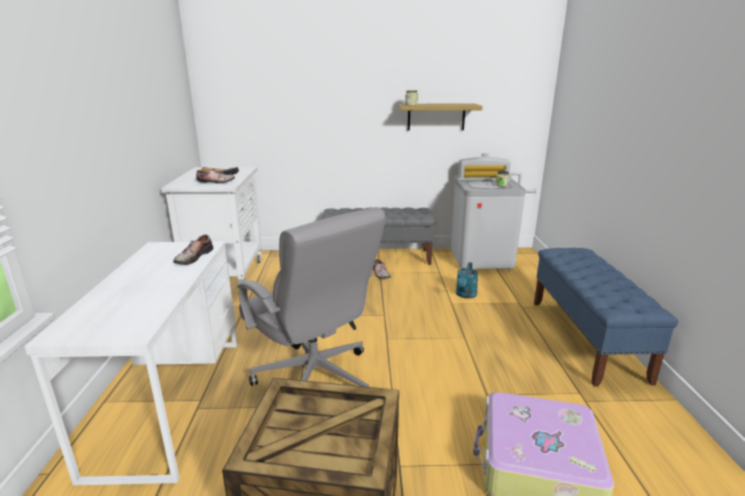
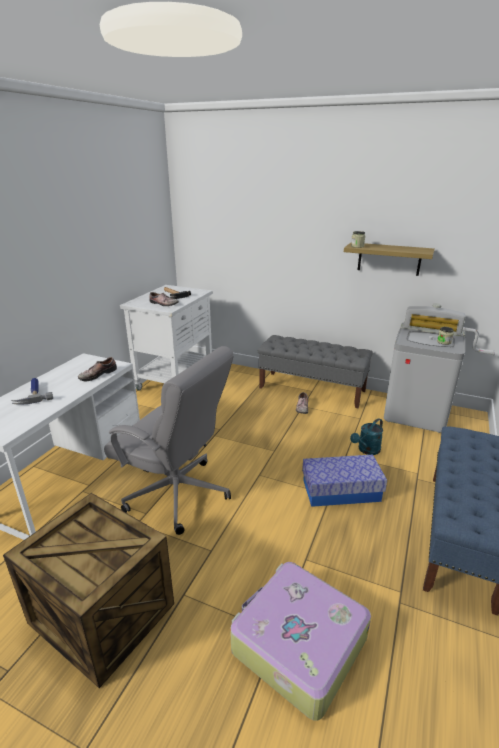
camera: 25 degrees right, 5 degrees up
(126, 288) = (33, 393): none -> hammer
(314, 377) = (176, 493): grey office chair -> grey office chair turned 45 degrees counterclockwise
(470, 331) = (341, 490): none -> storage box

